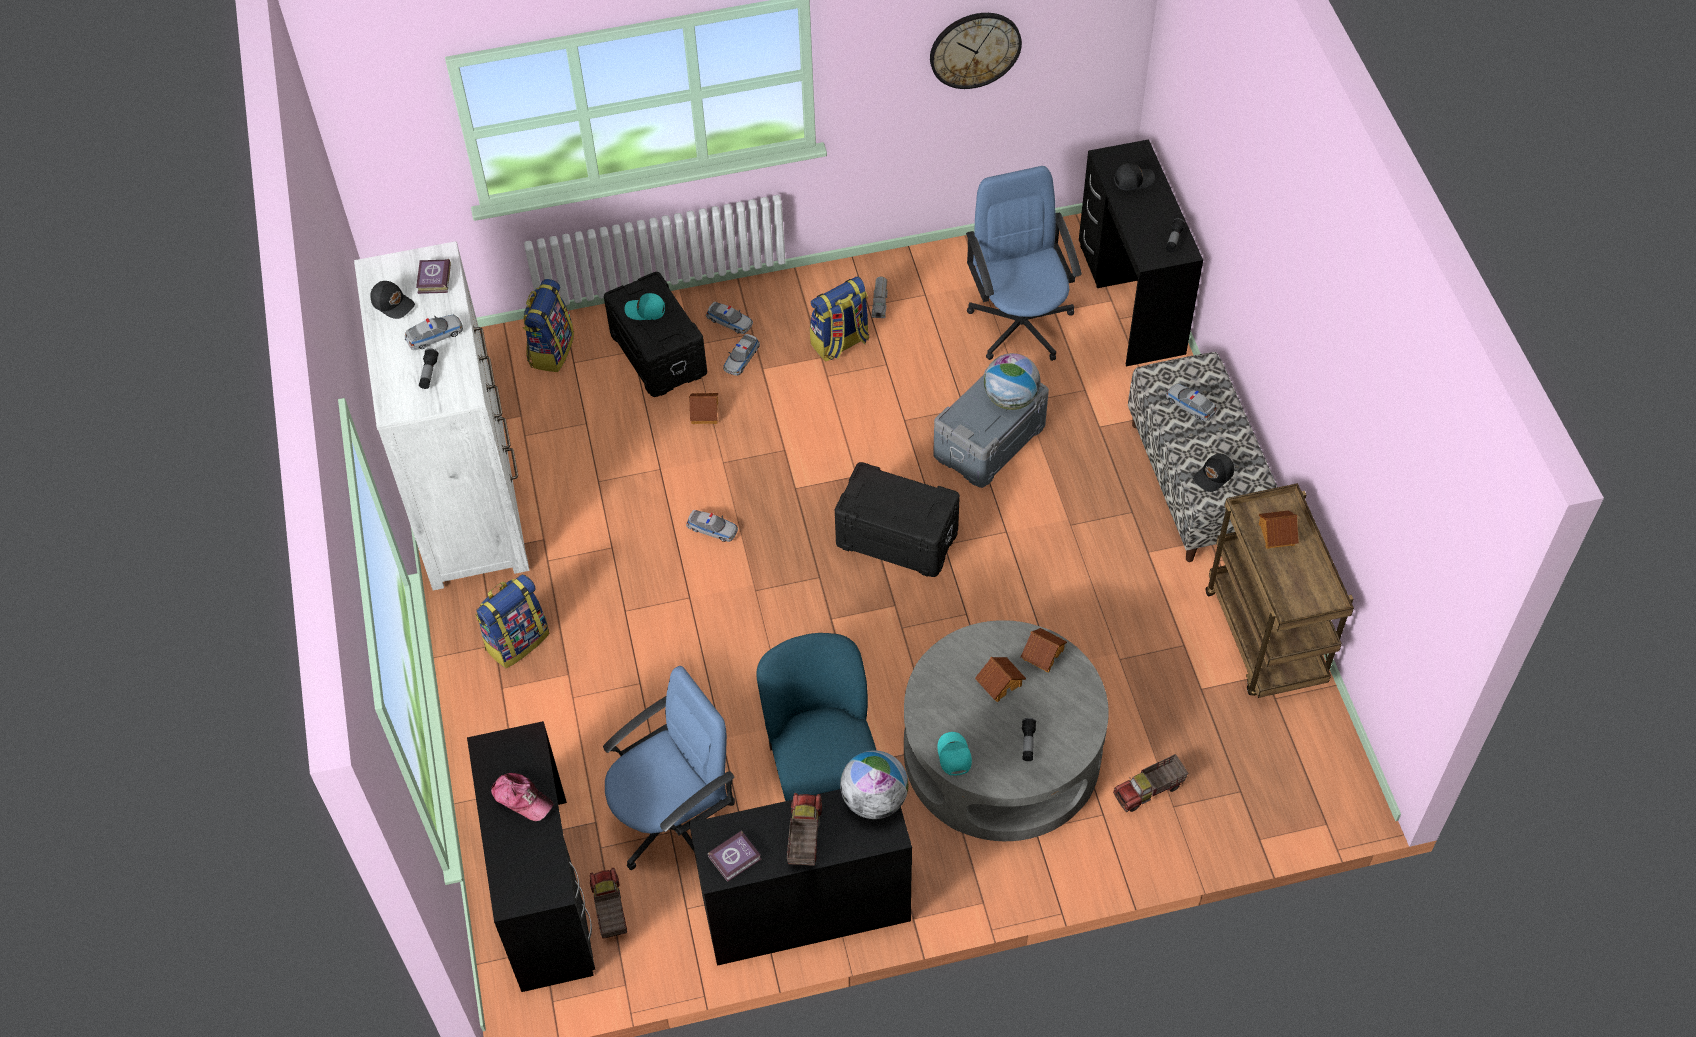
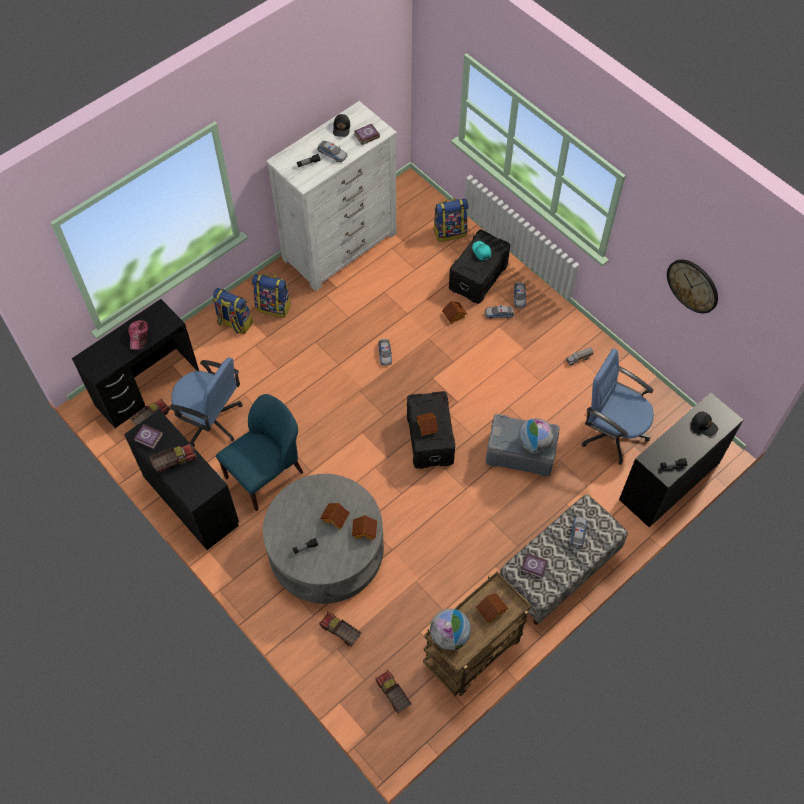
camera: 60 degrees right, 5 degrees up
(840, 343) = (539, 353): backpack -> backpack (234, 323)
(874, 800) = (210, 482): globe -> globe (449, 635)
(903, 510) = (427, 426): none -> toy house
(953, 756) = (279, 516): turquoise cap -> none
(1020, 323) = (612, 432): blue office chair -> blue office chair turned 105 degrees counterclockwise
(1214, 476) = (534, 567): black cap -> book
(1280, 765) = (393, 694): none -> toy truck

